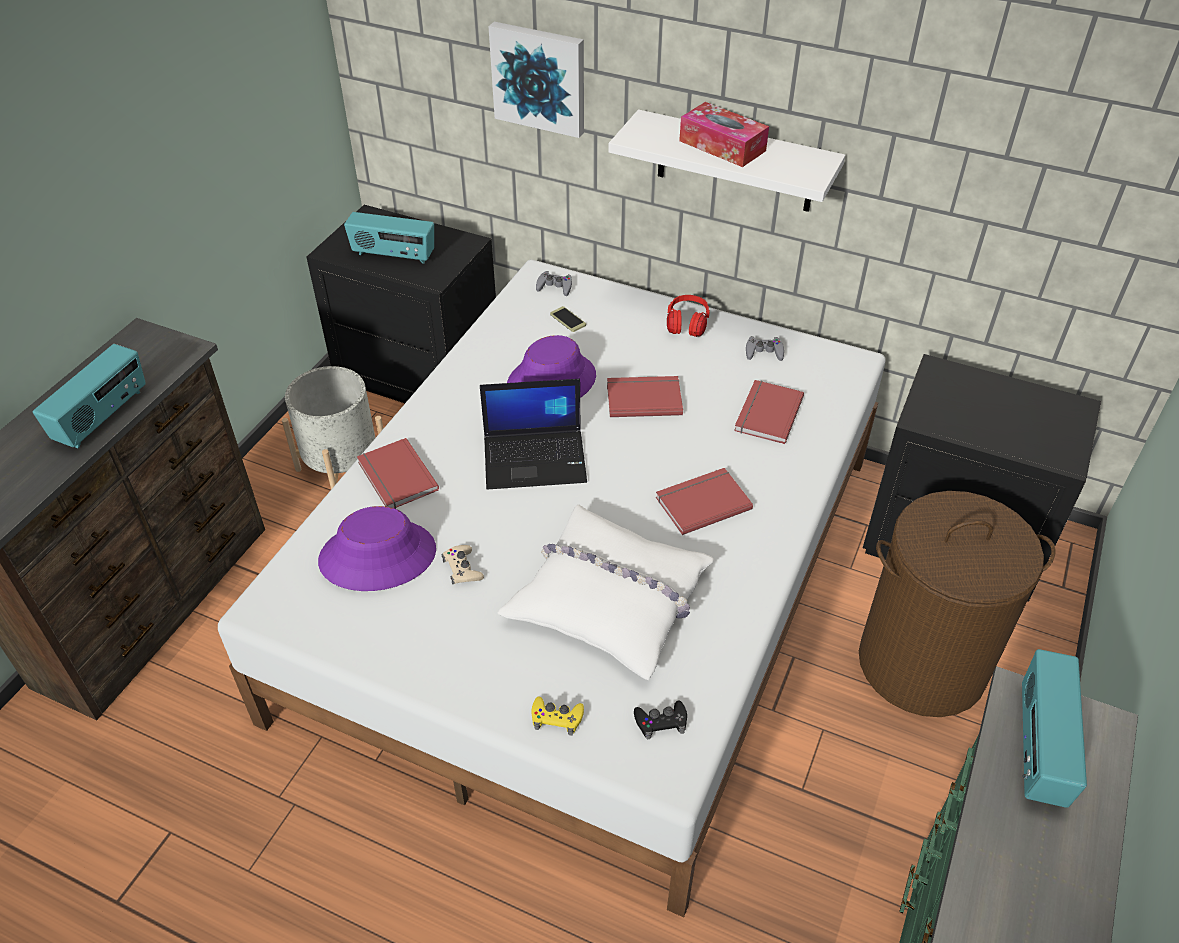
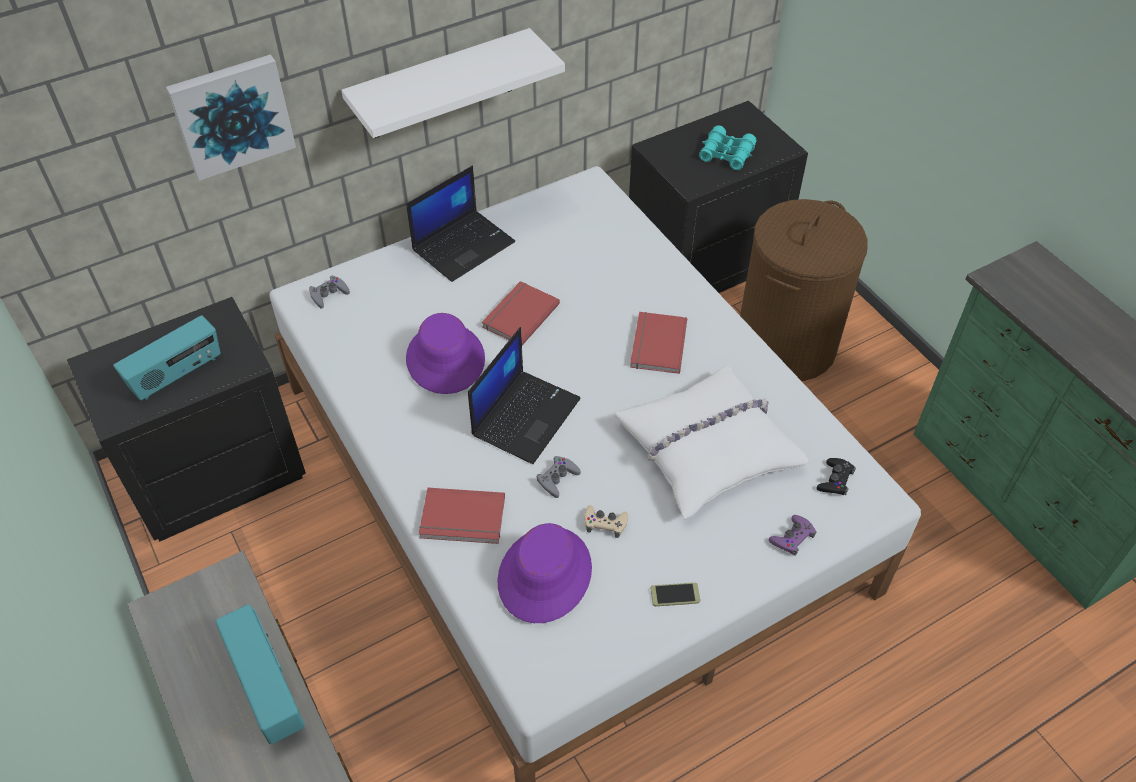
camera: 55 degrees left, 5 degrees up
(343, 468) = (279, 594): grey planter -> none
(557, 718) = (792, 538): yellow game controller -> purple game controller
(568, 319) = (380, 309): phone -> phone (675, 594)
(687, 326) = (463, 245): red headphones -> laptop
(722, 146) = (449, 76): tissue box -> none
(764, 352) = (535, 221): grey game controller -> grey game controller (557, 479)
(766, 414) = (600, 259): red book -> none
(997, 422) = (726, 154): none -> turquoise binoculars
(1038, 747) = (1035, 294): radio -> none

